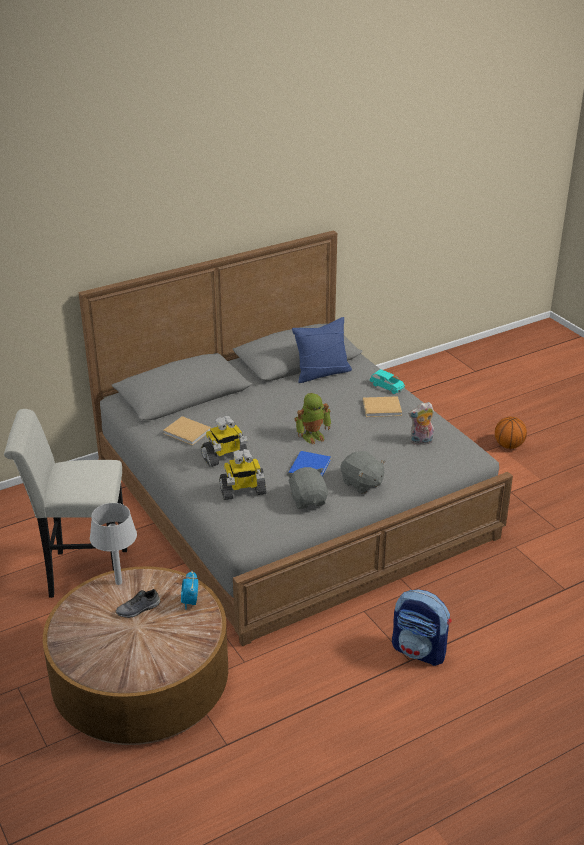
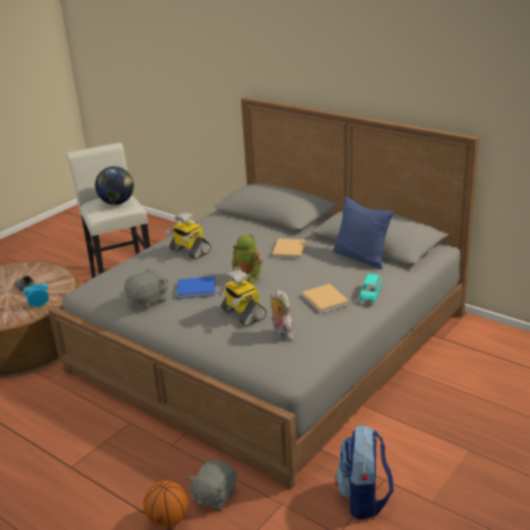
camera: 70 degrees right, 5 degrees down
(86, 472) = (117, 203): none -> globe
(119, 582) = (54, 273): grey table lamp -> none
(188, 432) = (214, 229): beige book -> beige book (288, 251)
(242, 491) = (145, 270): toy robot -> toy robot (242, 314)
(362, 483) = (188, 320): grey plush toy -> grey plush toy (214, 496)
(420, 651) = (85, 470): backpack -> backpack (364, 498)
(508, 445) = (479, 458): basketball -> basketball (168, 520)

